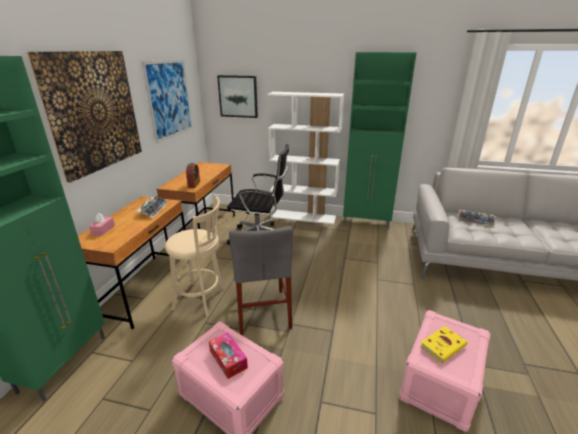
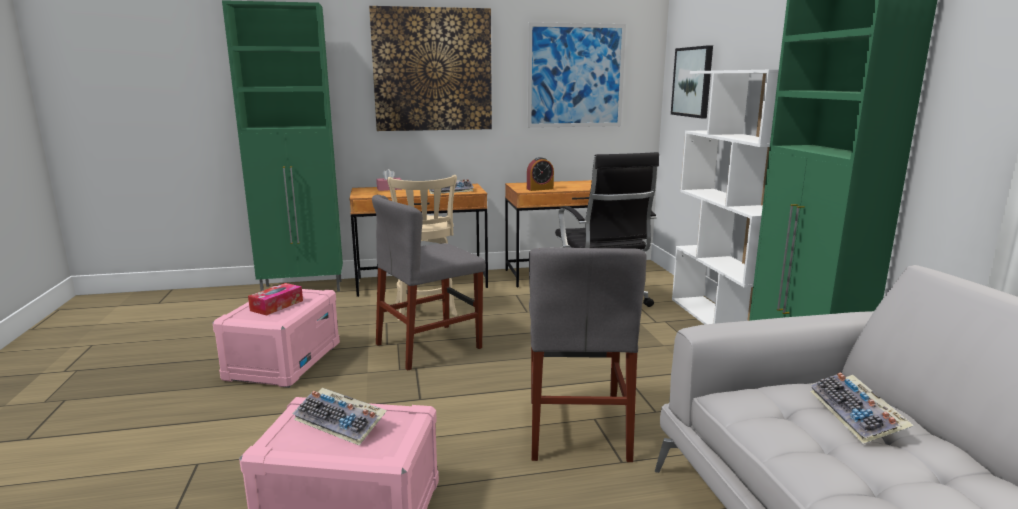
camera: 65 degrees right, 10 degrees down
(384, 286) = (577, 428): none -> grey chair
(443, 345) = (341, 422): yellow book -> keyboard

